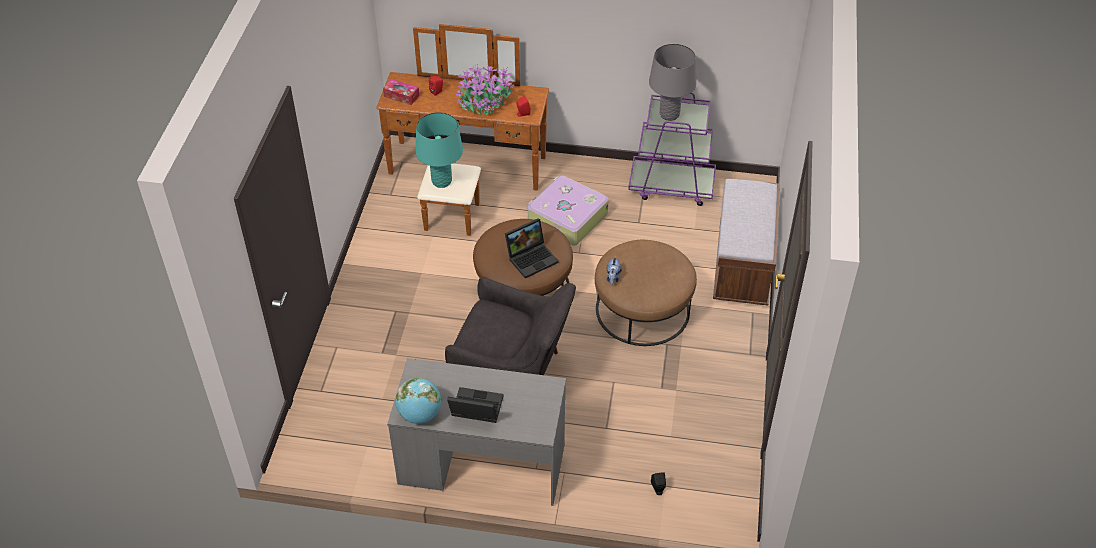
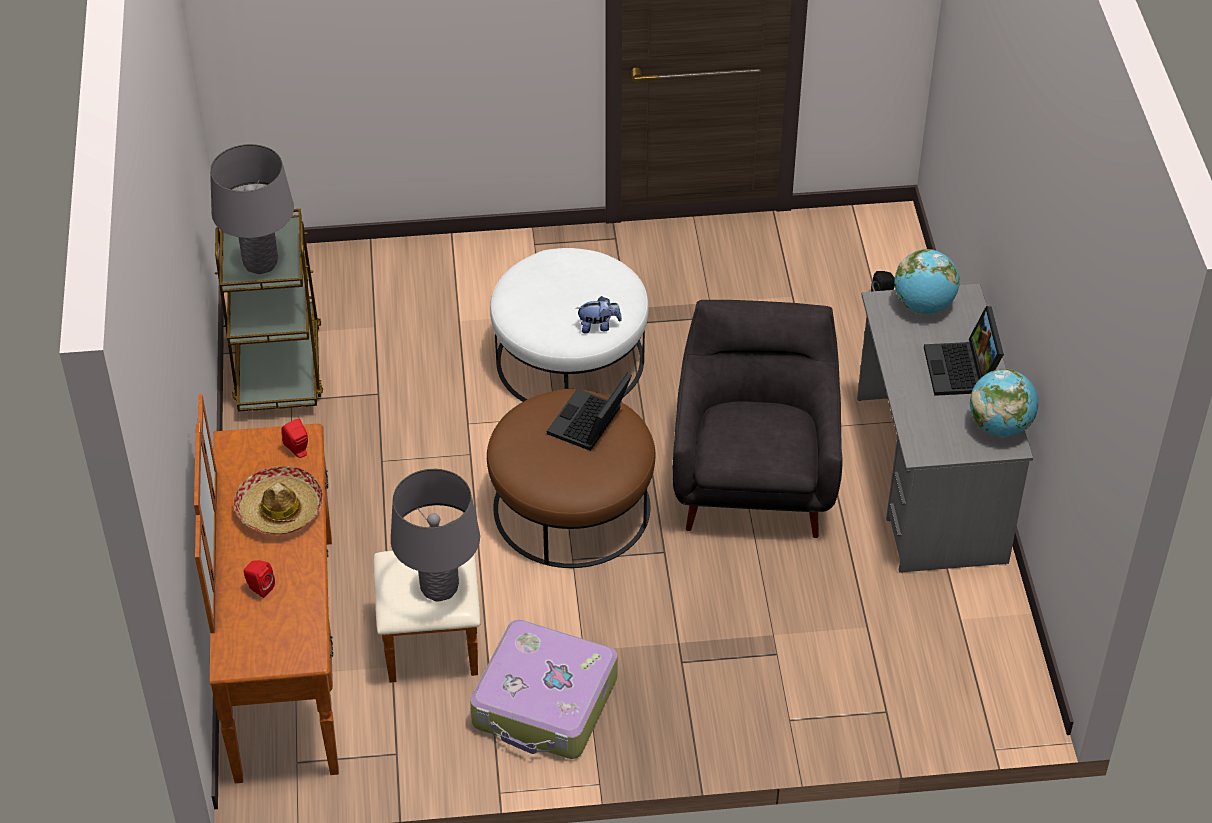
camera: 105 degrees left, 0 degrees up
(401, 96) = (285, 640): tissue box -> none
(442, 181) = (439, 587): turquoise table lamp -> grey table lamp
(485, 103) = (279, 509): potted plant -> hat
(532, 258) = (590, 424): laptop -> laptop turned 105 degrees counterclockwise
(542, 407) = (923, 305): none -> globe
(566, 218) = (392, 485): suitcase -> suitcase (545, 703)
(642, 310) = (570, 359): brown ottoman -> white ottoman
(672, 186) = (278, 367): purple cart -> brown cart
(742, 266) = (442, 264): brown bench -> none

